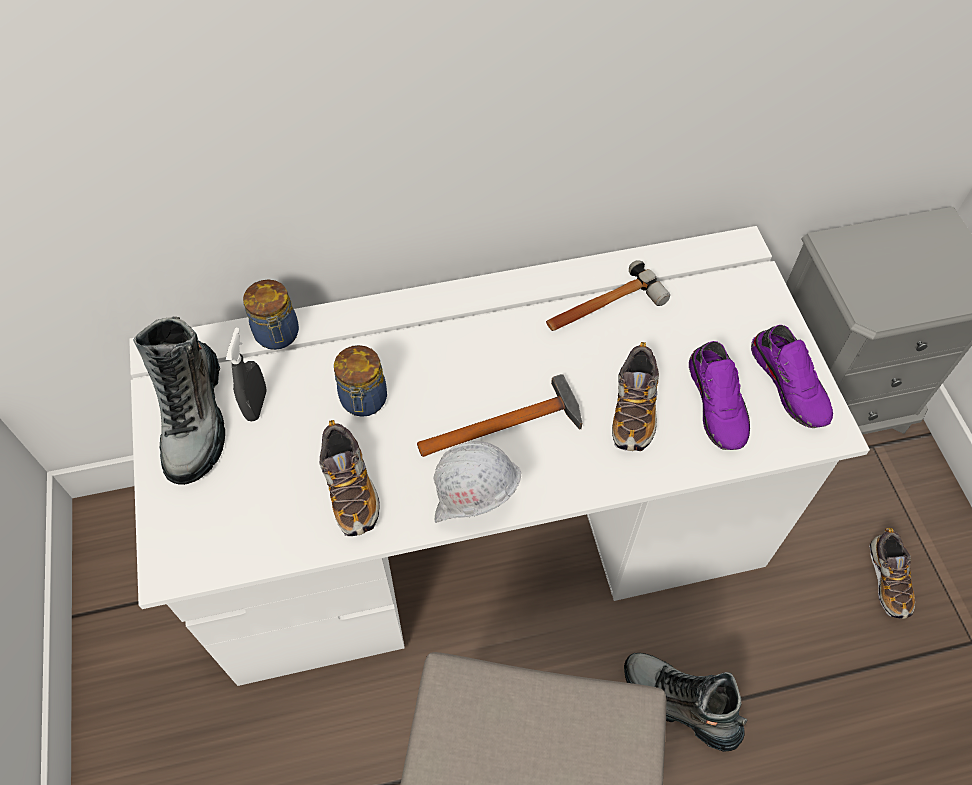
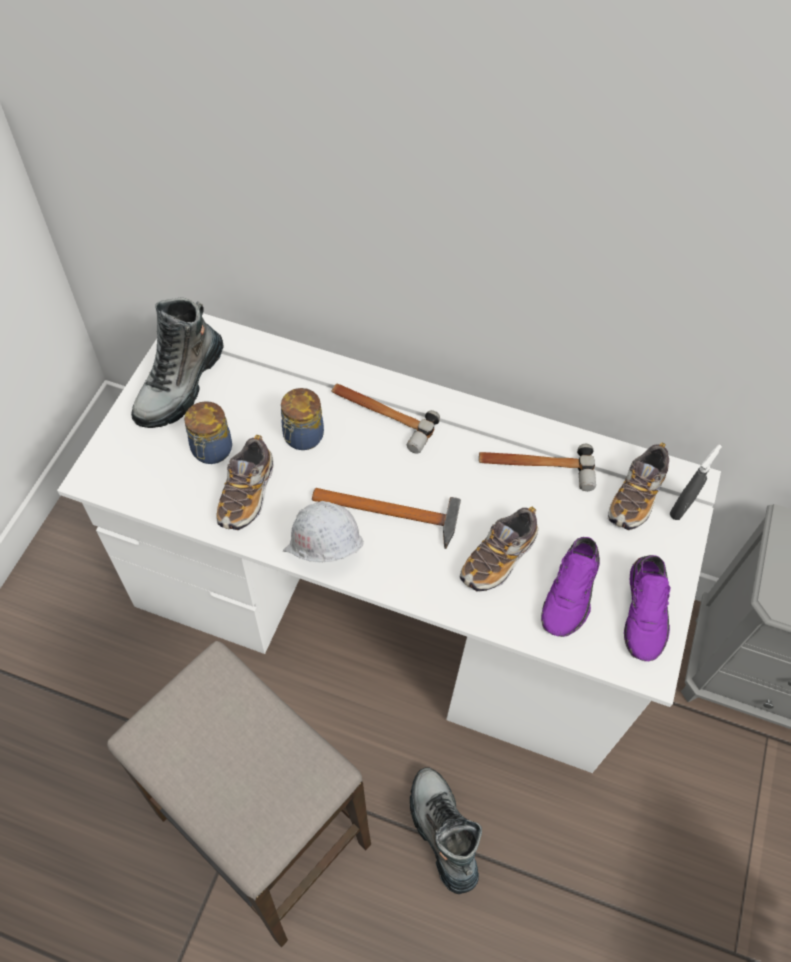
camera: 30 degrees right, 0 degrees up
(256, 405) = (227, 398): grey spray bottle -> grey spray bottle (681, 508)
(278, 335) = (277, 357): jar -> jar (211, 451)
(425, 338) = (381, 416): none -> hammer
(888, 579) = (696, 853): shoe -> shoe (636, 497)

